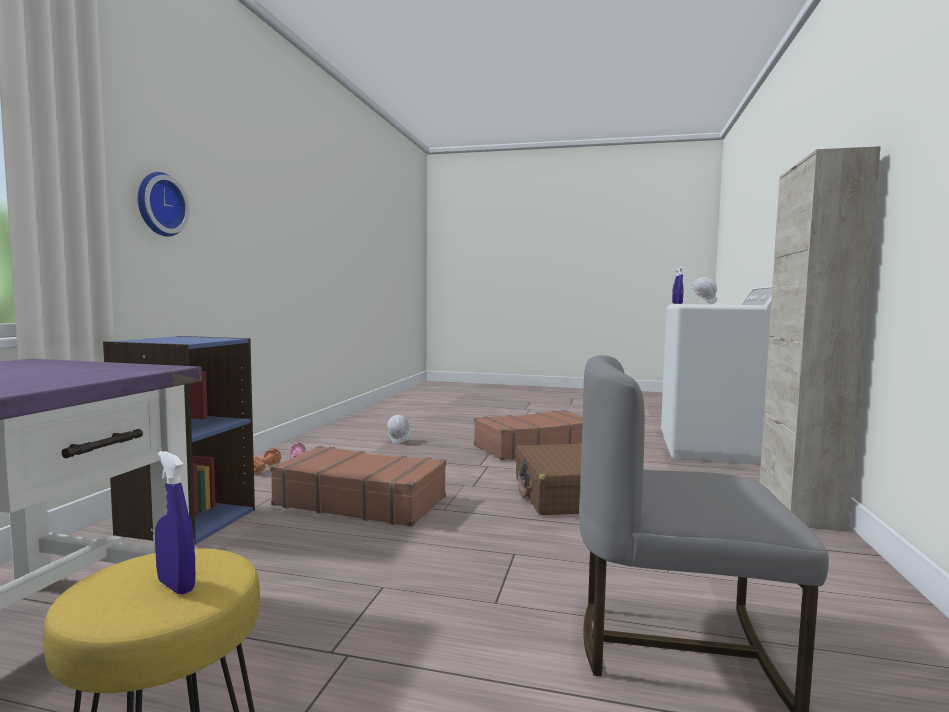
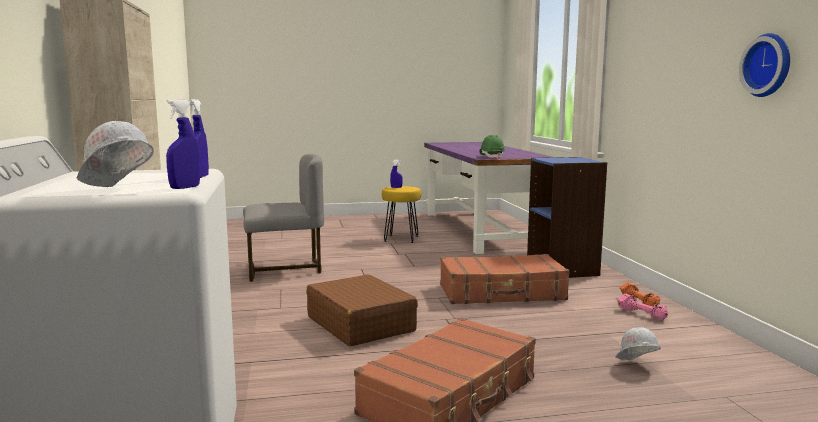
camera: 155 degrees right, 5 degrees up
(109, 369) = (492, 157): none -> green hard hat
(158, 204) = (646, 68): wall clock -> wall clock (769, 65)

